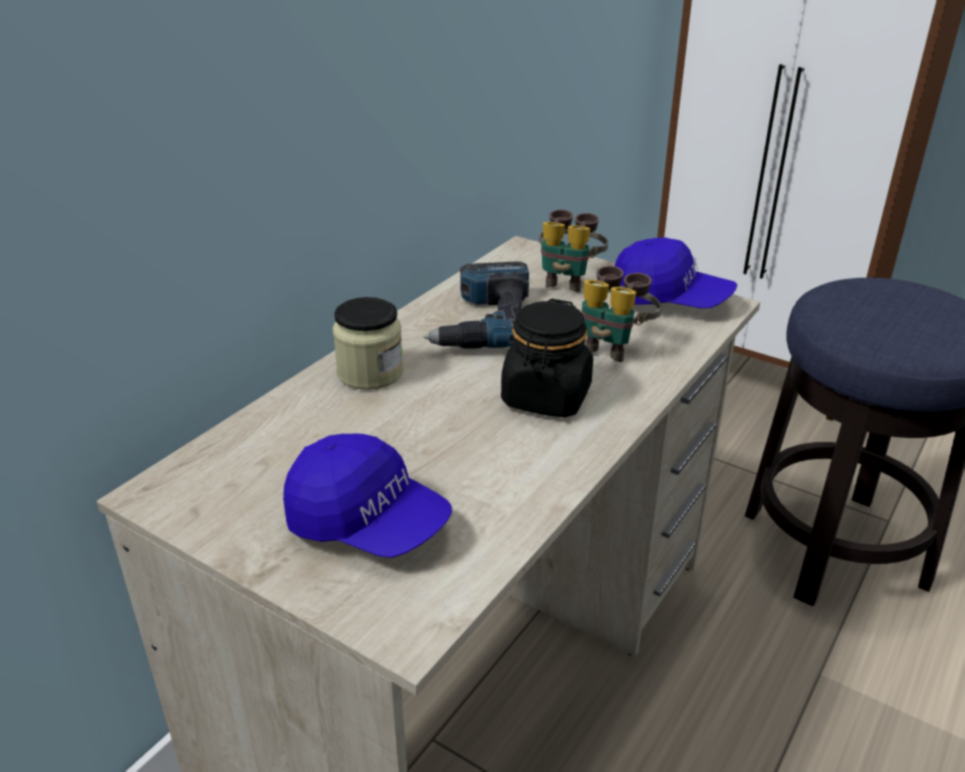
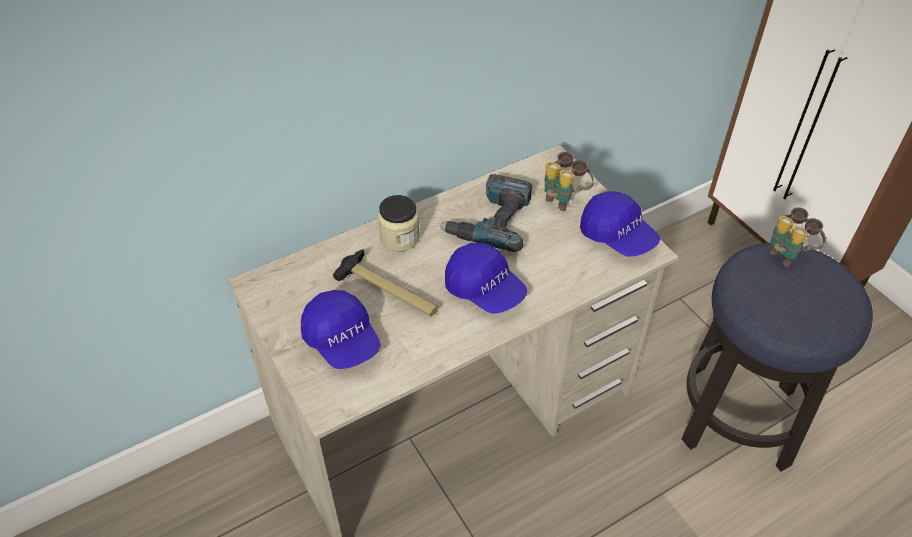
camera: 25 degrees right, 15 degrees up
(400, 437) = (389, 290): none -> hammer
(546, 397) = (485, 290): black jar -> blue cap
(613, 346) = (552, 264): binoculars -> binoculars (788, 253)

